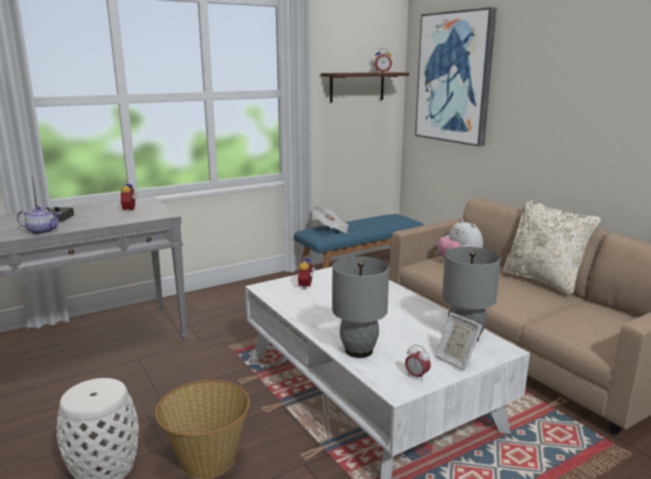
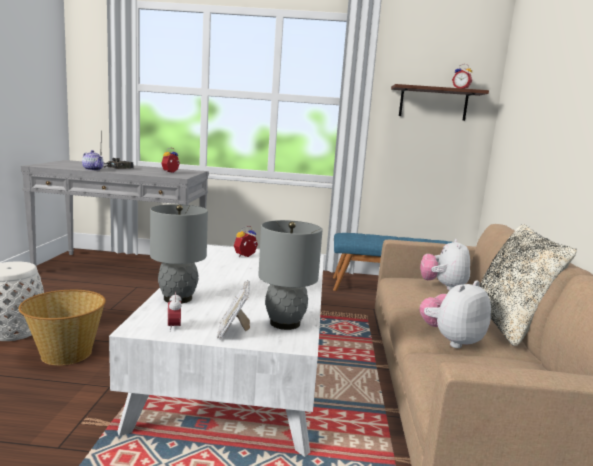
camera: 35 degrees right, 5 degrees down
(331, 229) = (366, 236): newspaper -> none
(454, 78) = (528, 93): picture -> none
(534, 305) = (451, 340): none -> plush toy

